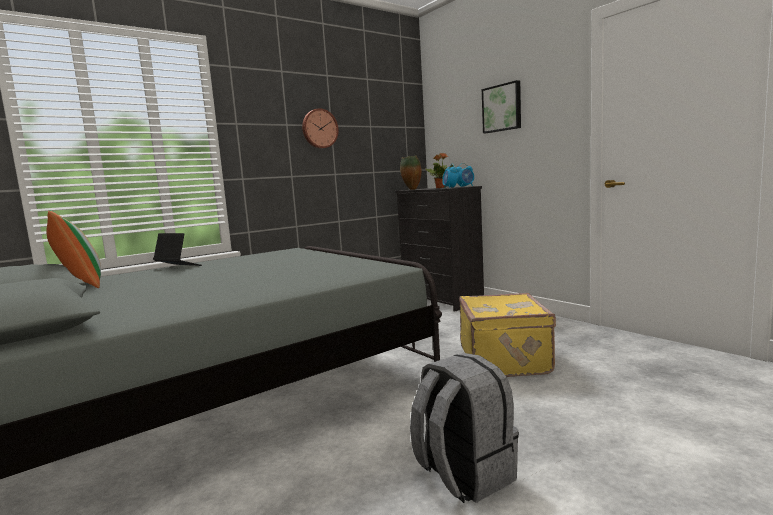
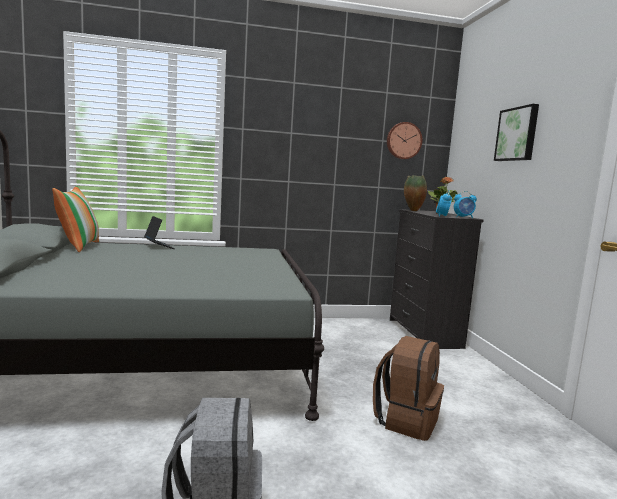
camera: 25 degrees right, 0 degrees up
(319, 129) = (324, 139): wall clock -> wall clock (403, 140)
(506, 360) = (406, 420): yellow suitcase -> brown backpack

